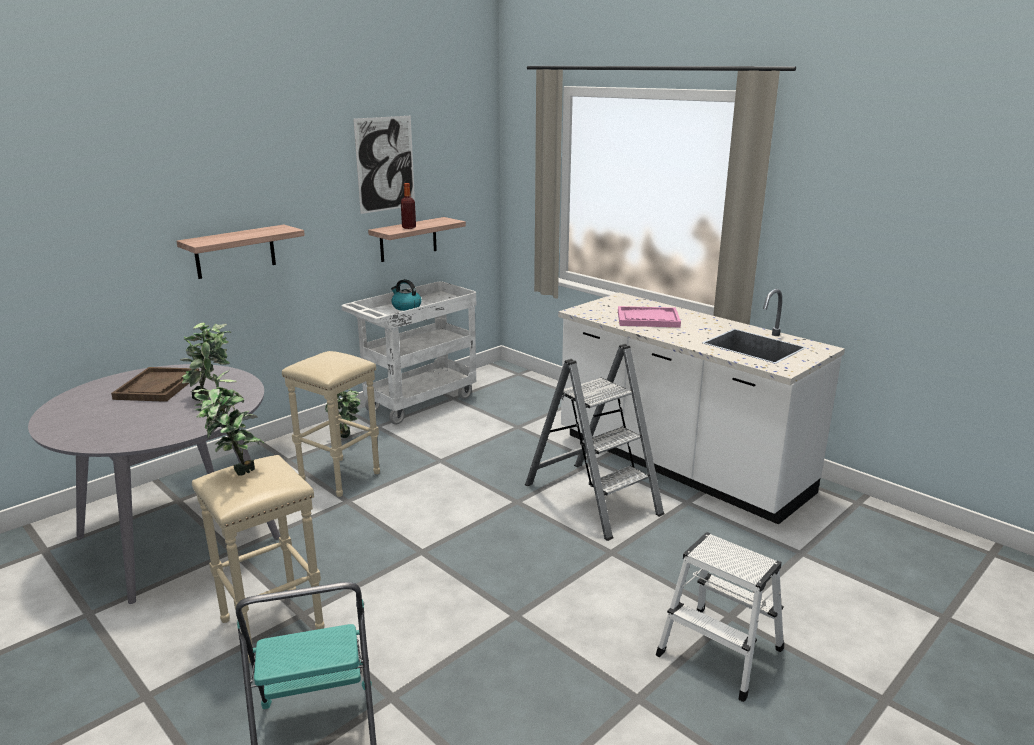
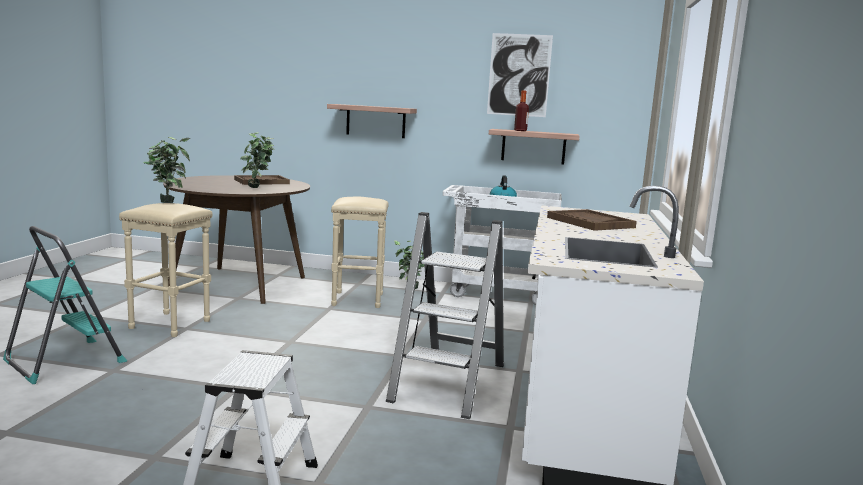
camera: 55 degrees right, 10 degrees down
(178, 538) = (239, 284): grey dining table -> brown dining table
(647, 319) = (590, 222): pink tray -> brown tray

